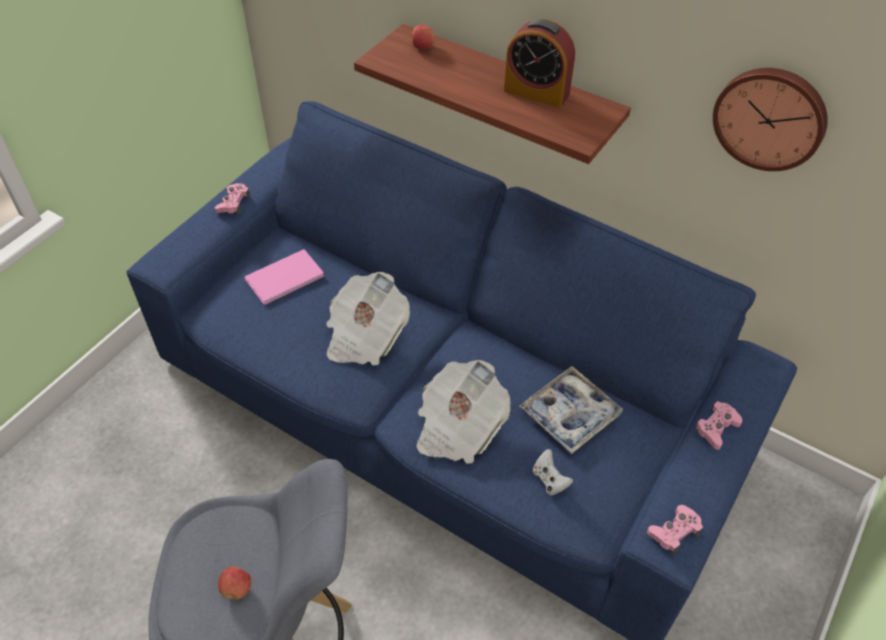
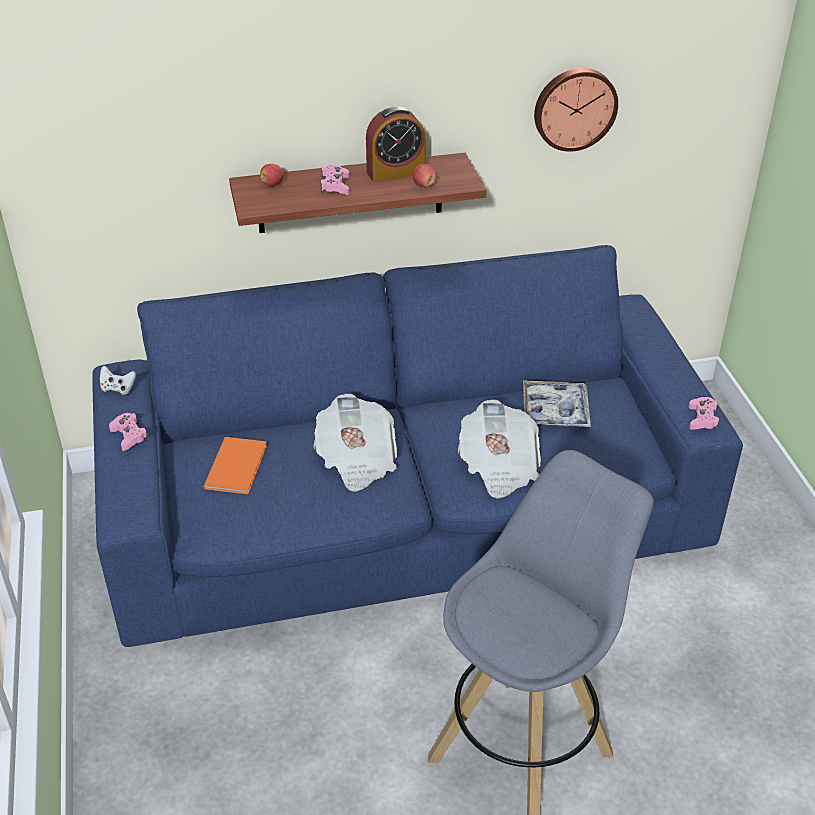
camera: 45 degrees left, 10 degrees down
(237, 588) = (545, 614): apple -> apple (424, 185)
(287, 278) = (238, 465): pink book -> orange book
(549, 480) = (593, 453): white game controller -> white game controller (118, 389)
(716, 428) = (653, 351): pink game controller -> pink game controller (335, 186)

